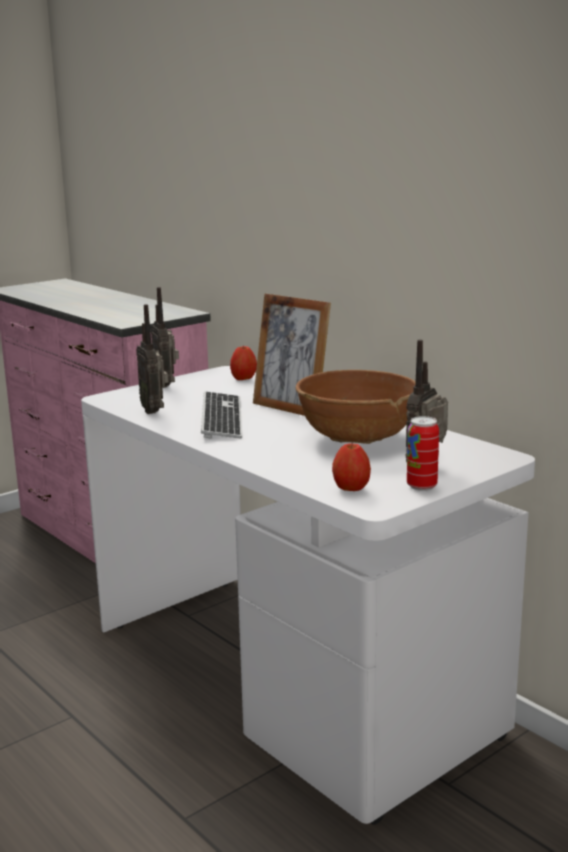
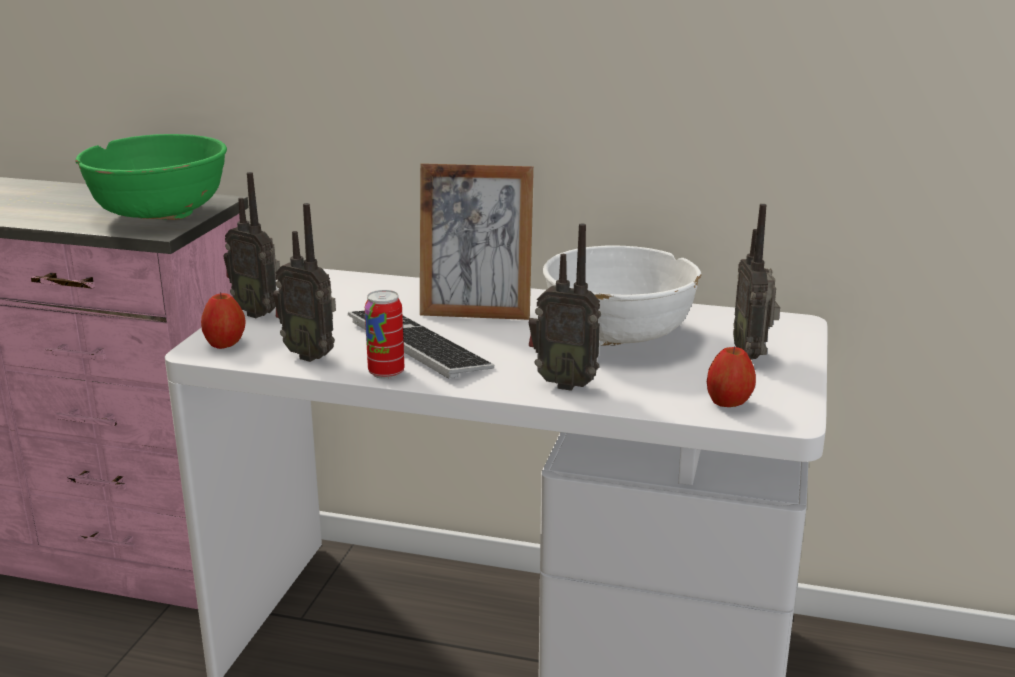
camera: 35 degrees left, 5 degrees up
(143, 315) = (160, 215): none -> green bowl
(243, 379) = (345, 282): apple -> apple (225, 345)
(268, 455) = (565, 383): none -> radio
(357, 438) = (618, 335): brown bowl -> white bowl
(421, 486) = (786, 380): can -> can (386, 373)

